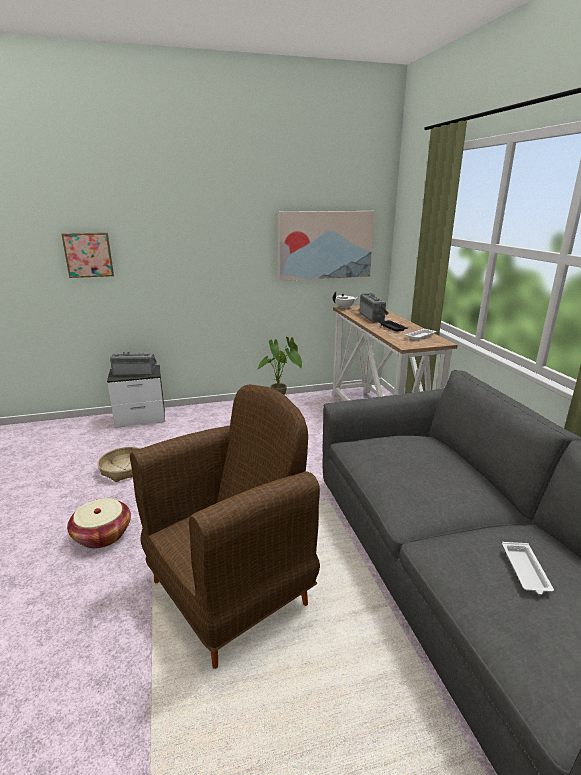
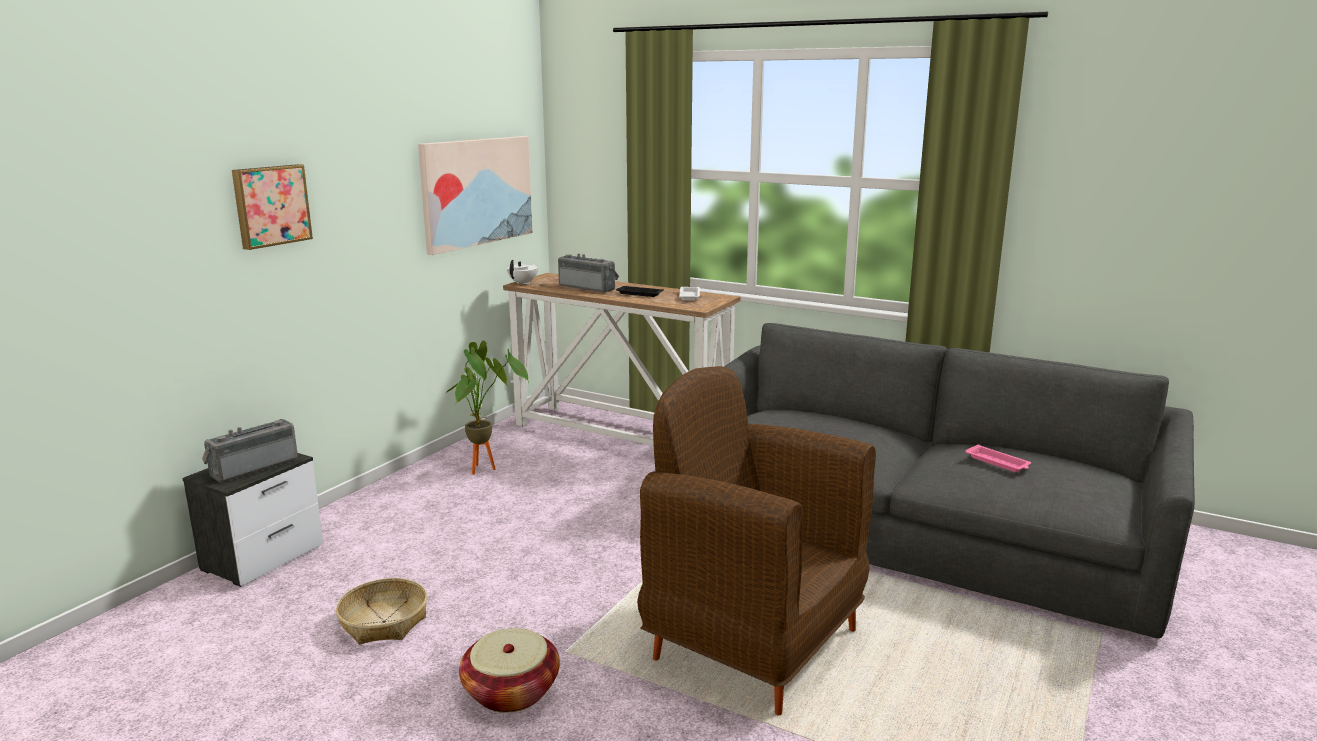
camera: 45 degrees left, 5 degrees down
(88, 255) = (130, 249): picture -> picture (270, 205)
(232, 591) = (752, 643): brown armchair -> brown armchair turned 60 degrees counterclockwise
(525, 571) = (998, 462): white tray -> pink tray

